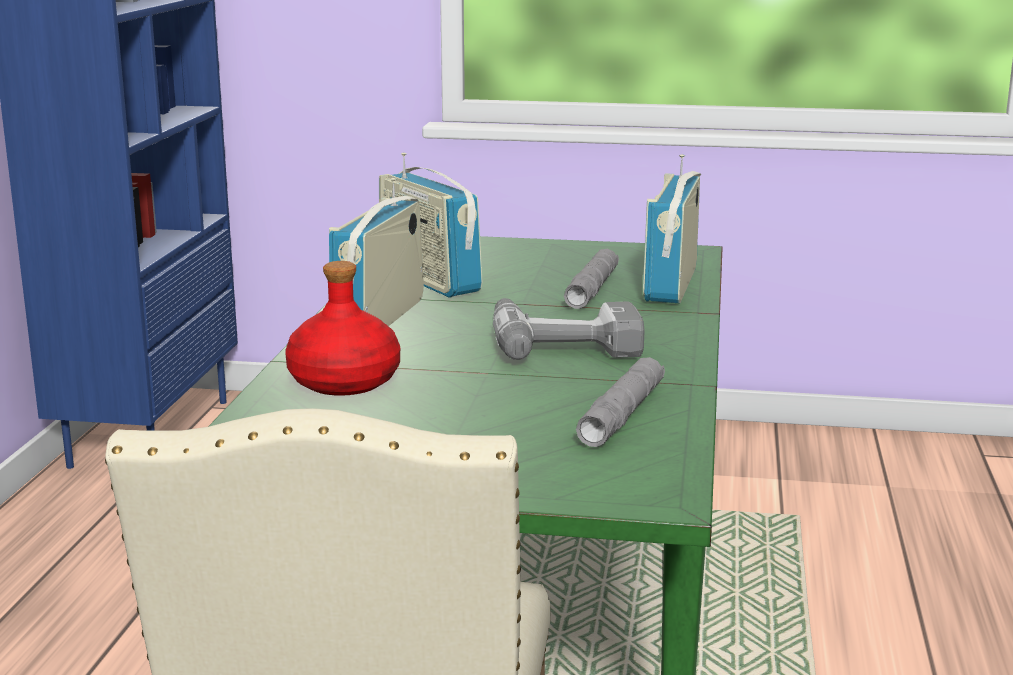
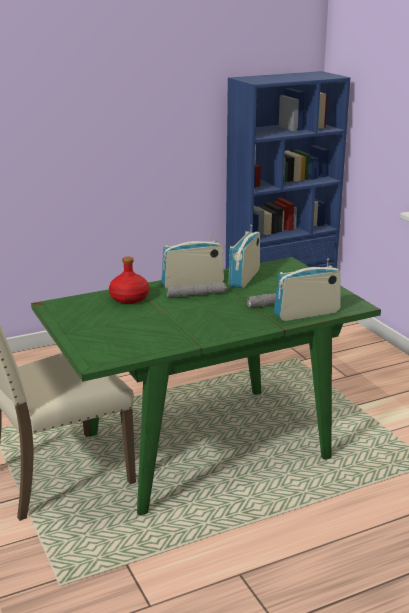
camera: 55 degrees right, 5 degrees up
(563, 341) = (211, 314): power drill -> none
(622, 414) = (153, 341): grey flashlight -> grey flashlight (196, 295)

